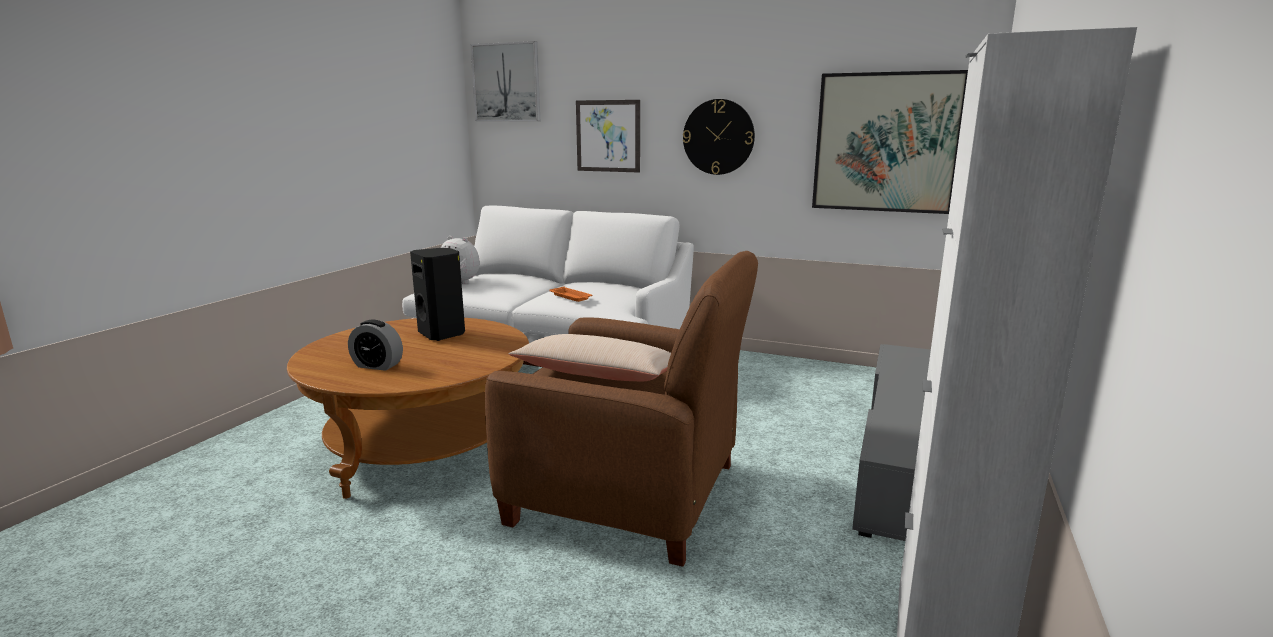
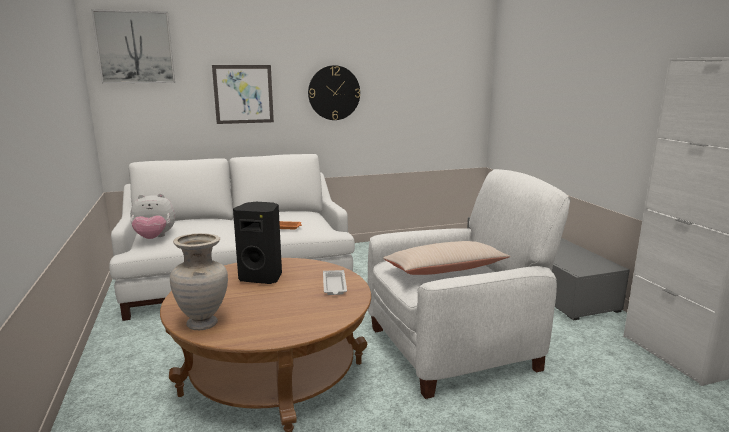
camera: 40 degrees left, 0 degrees up
(322, 354) = (204, 324): none -> beige vase
(377, 366) = (278, 315): alarm clock -> none
(475, 358) = (334, 286): none -> white tray
(628, 494) = (454, 348): brown armchair -> white armchair
(886, 143) = (439, 94): picture -> none

